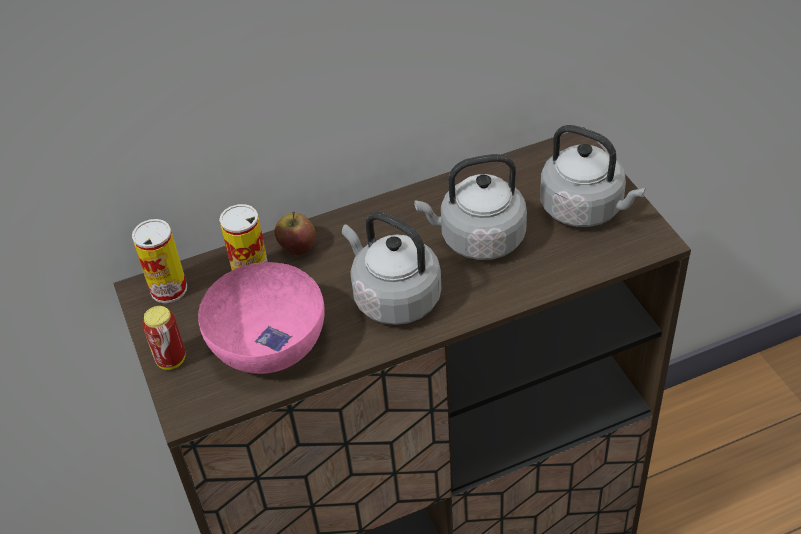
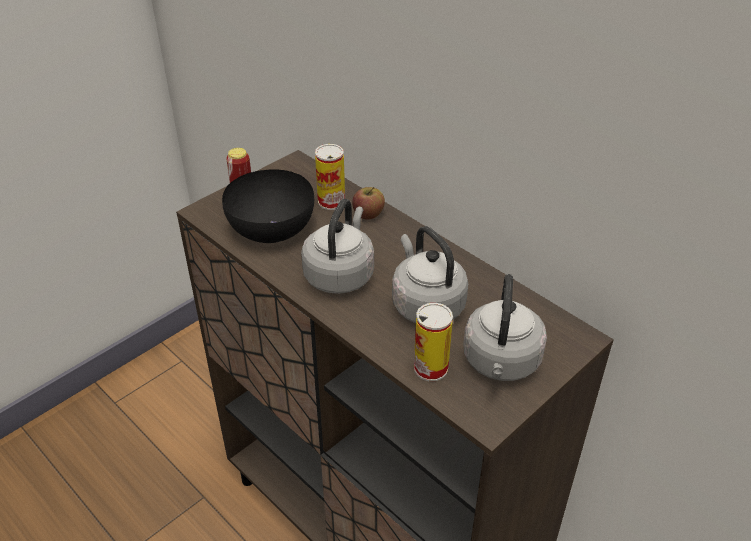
camera: 65 degrees right, 5 degrees down
(168, 289) = (302, 172): can -> can (430, 368)
(267, 343) = (271, 227): pink bowl -> black bowl

